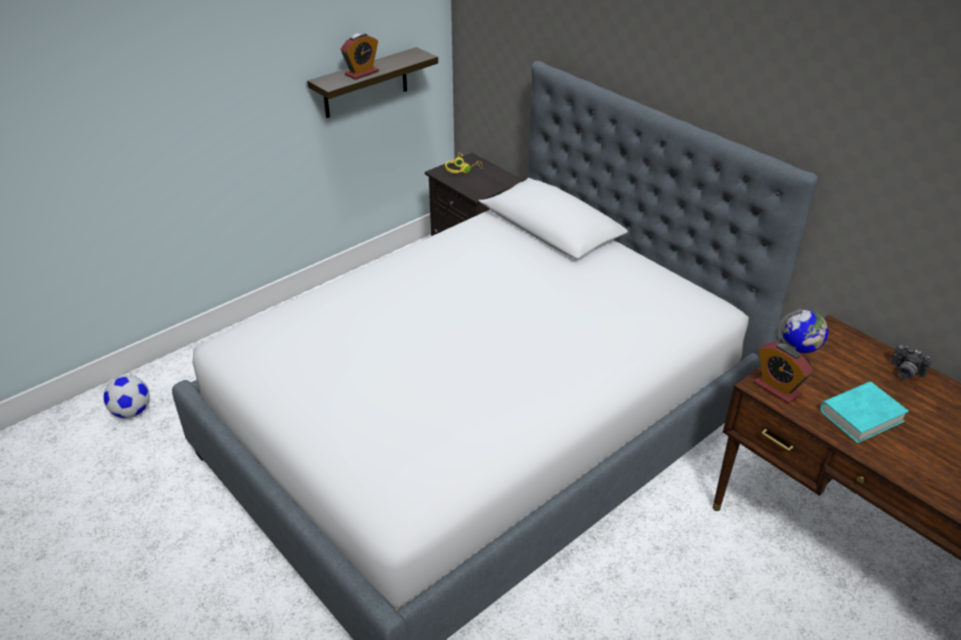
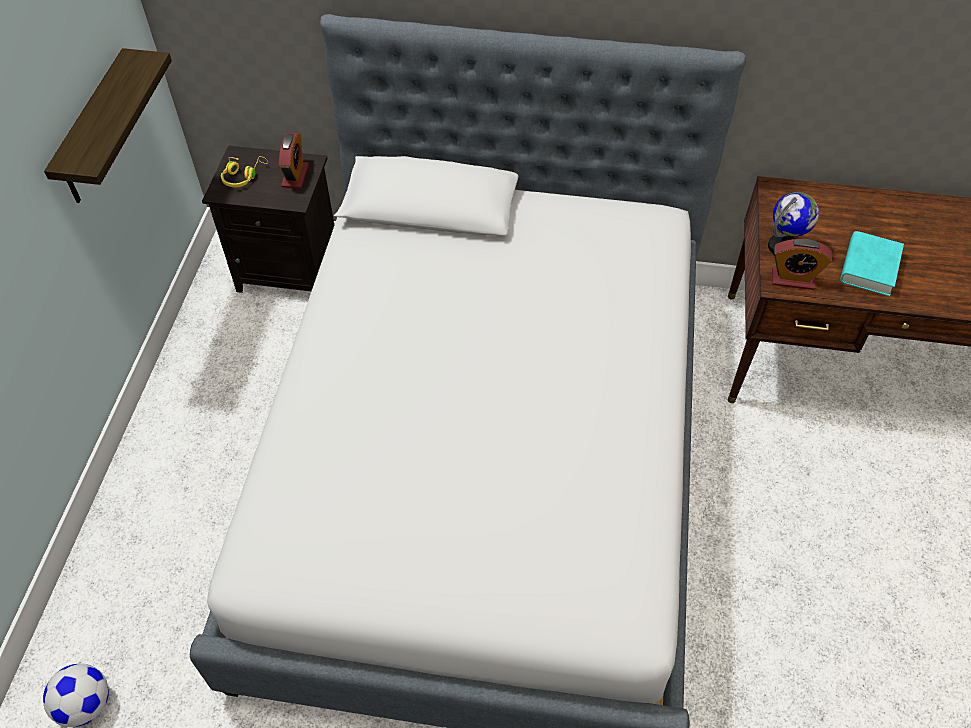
camera: 40 degrees left, 15 degrees up
(362, 73) = (105, 124): alarm clock -> alarm clock (295, 176)
(905, 372) = (858, 203): camera -> none

